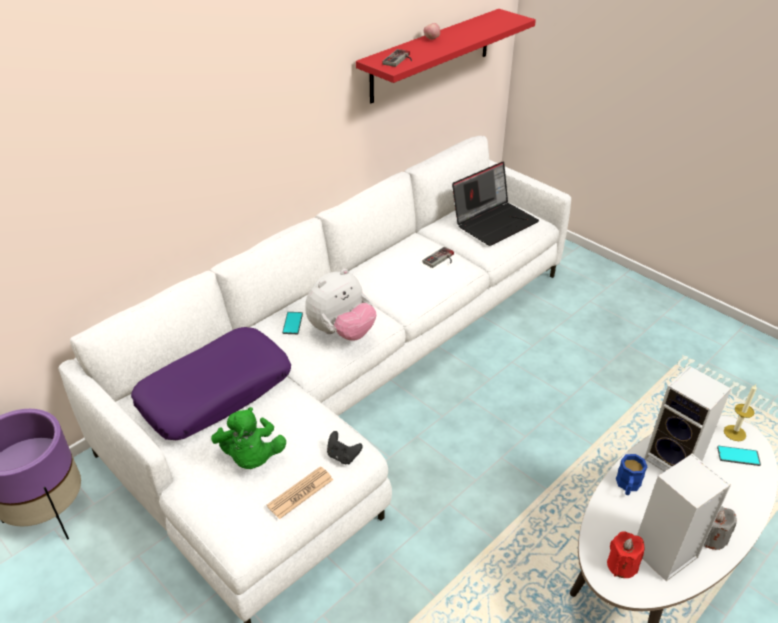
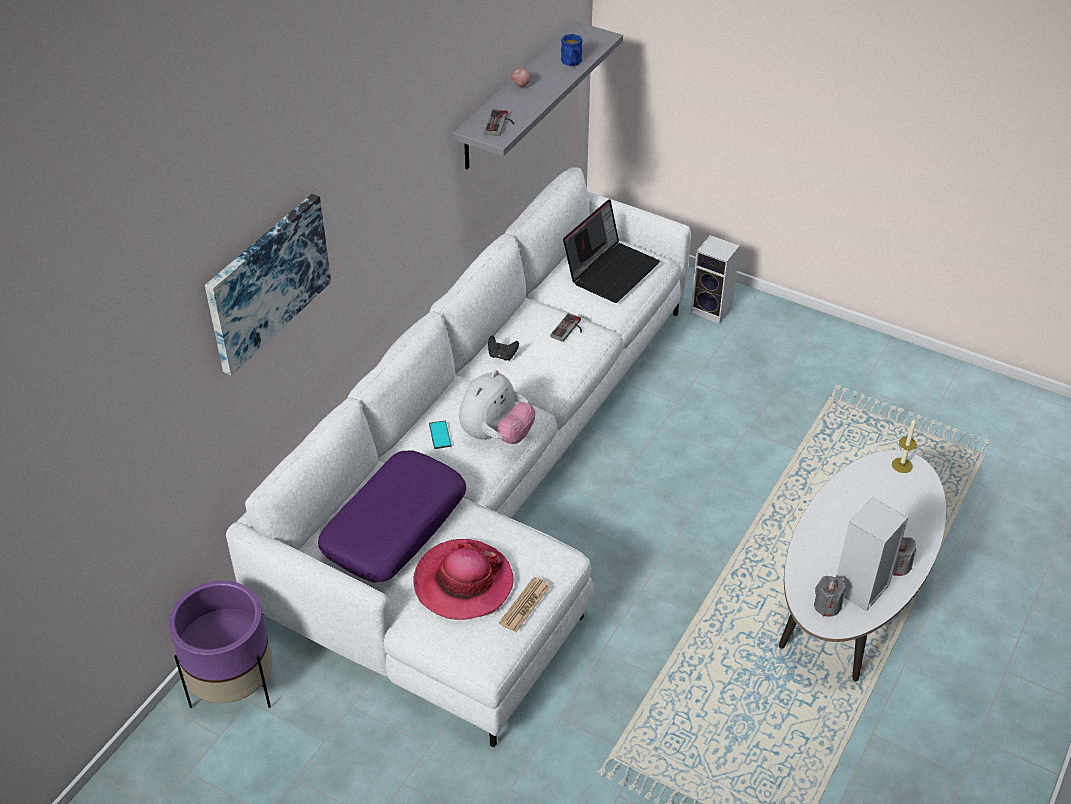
camera: 15 degrees left, 5 degrees up
(113, 129) = (266, 281): none -> picture
(251, 457) = (463, 582): green plush toy -> hat
(343, 456) = (549, 563): black game controller -> black game controller (502, 355)
(431, 55) = (517, 97): red shelf -> grey shelf
(622, 565) = (827, 606): red candle -> grey candle
(627, 486) = (817, 535): blue mug -> blue mug (571, 63)
(675, 460) = (854, 503): speaker -> speaker (713, 310)
(738, 456) = (908, 487): phone -> none

